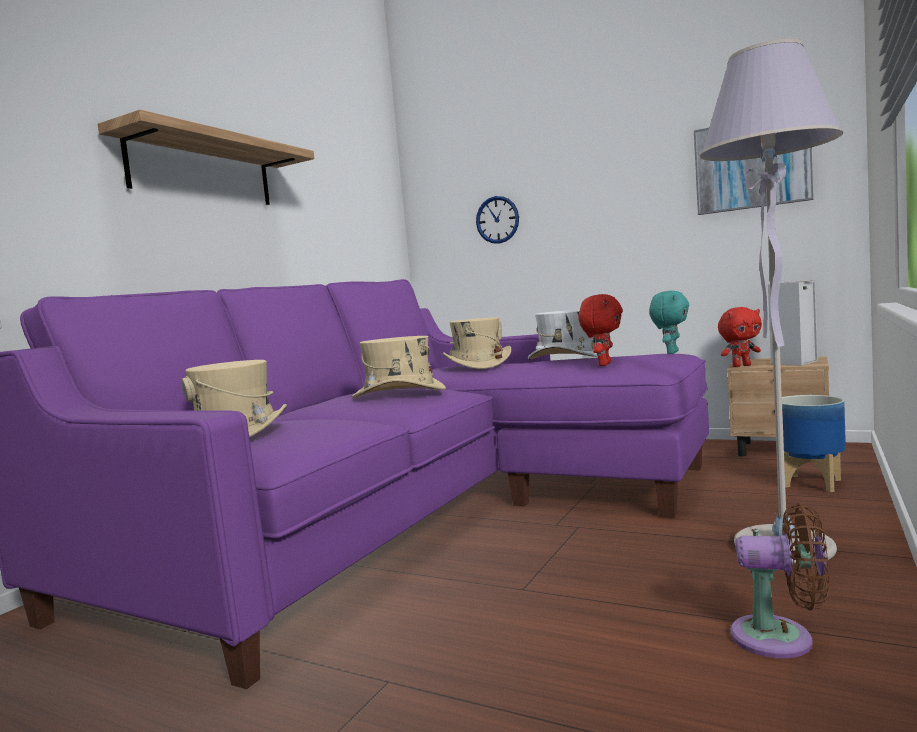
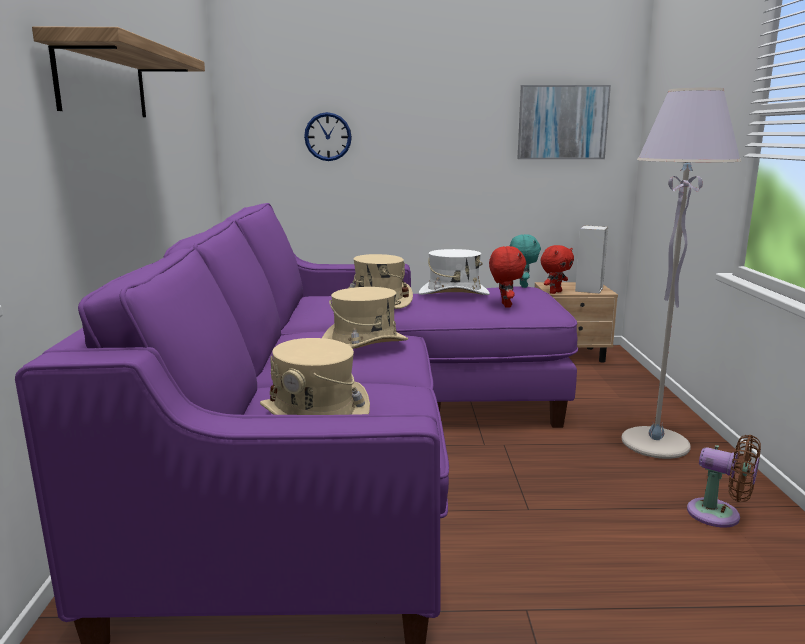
camera: 30 degrees left, 10 degrees up
(781, 638) = (719, 515): brown fan -> brown fan turned 45 degrees clockwise
(811, 483) = (619, 386): planter -> none

